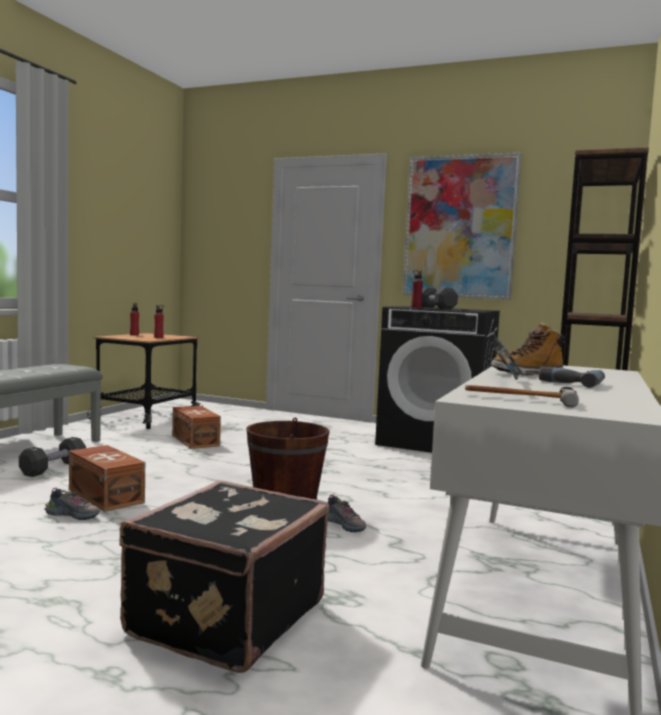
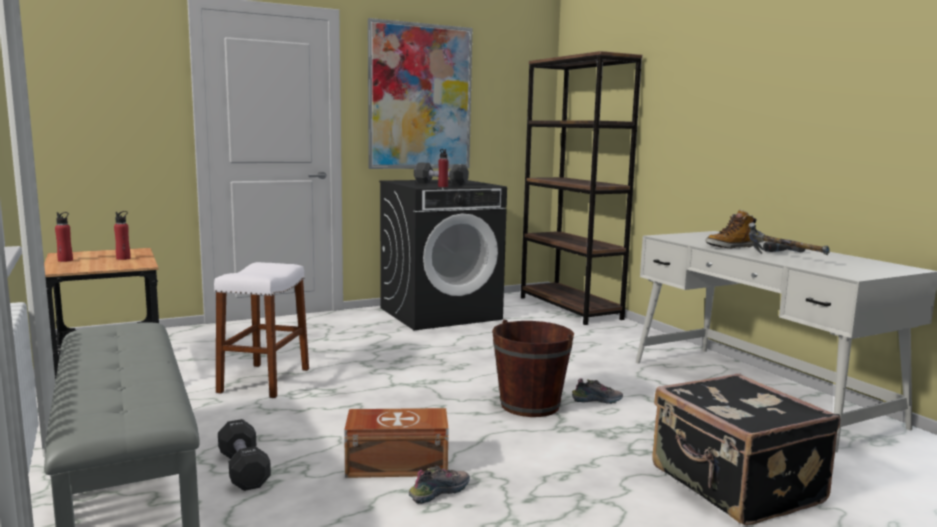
camera: 50 degrees left, 5 degrees up
(196, 440) = (264, 380): brown storage box -> white stool
(519, 399) = (852, 270): hammer -> none
(527, 374) = (730, 247): boot -> boot turned 45 degrees clockwise

